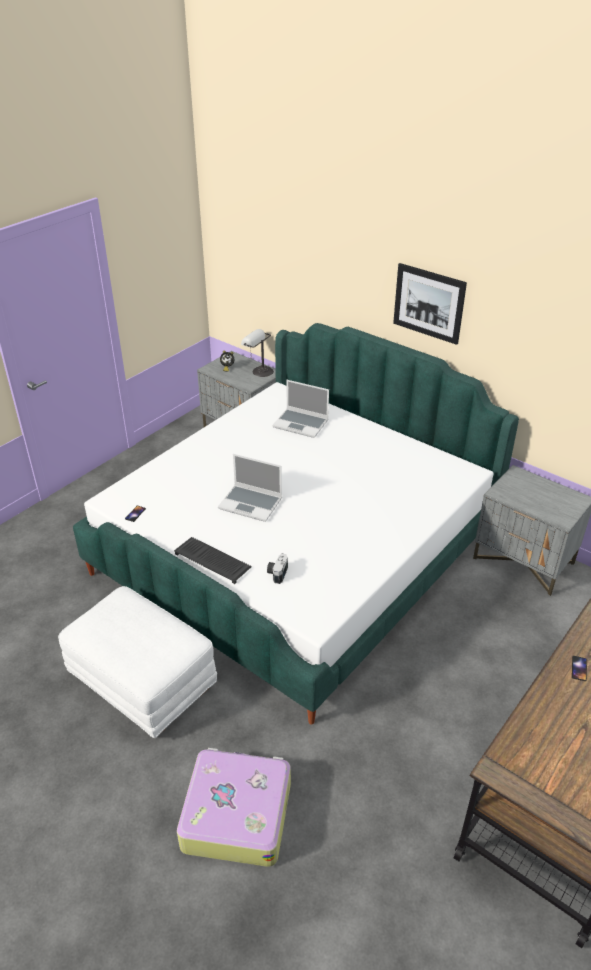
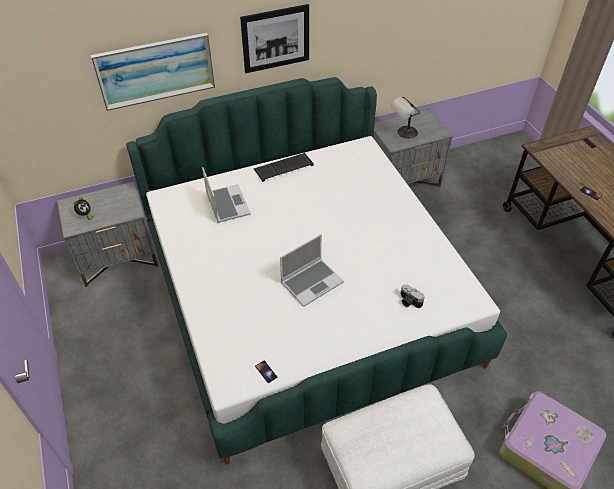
camera: 60 degrees left, 10 degrees up
(213, 560) = (369, 337): keyboard -> keyboard (284, 167)
(258, 370) = (113, 196): table lamp -> table lamp (404, 133)
(301, 424) = (227, 204): laptop -> laptop turned 75 degrees counterclockwise
(322, 277) = (155, 70): none -> picture

